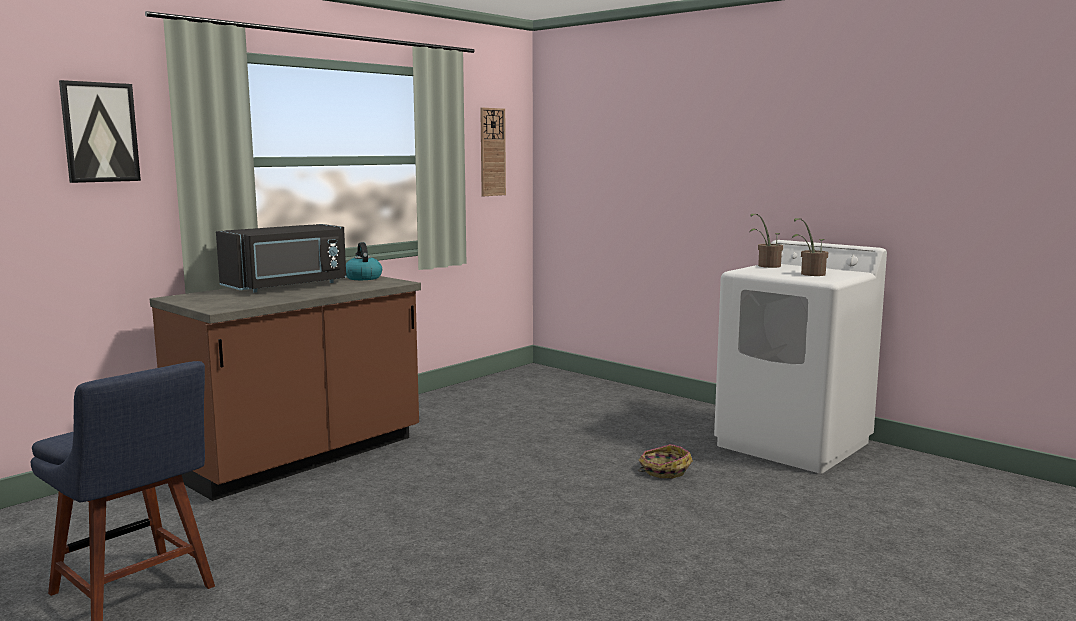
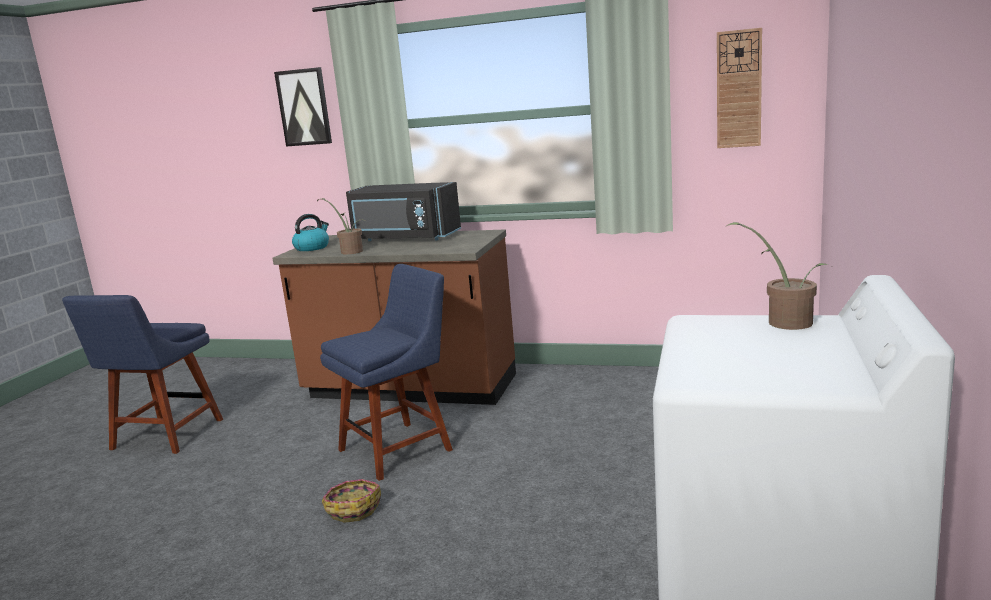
camera: 65 degrees right, 5 degrees up
(363, 278) = (473, 238): kettle -> kettle (312, 248)
(425, 481) = (400, 448): none -> blue chair
(663, 471) = (539, 561): basket -> basket (353, 508)
(810, 274) = (740, 359): potted plant -> potted plant (349, 251)

